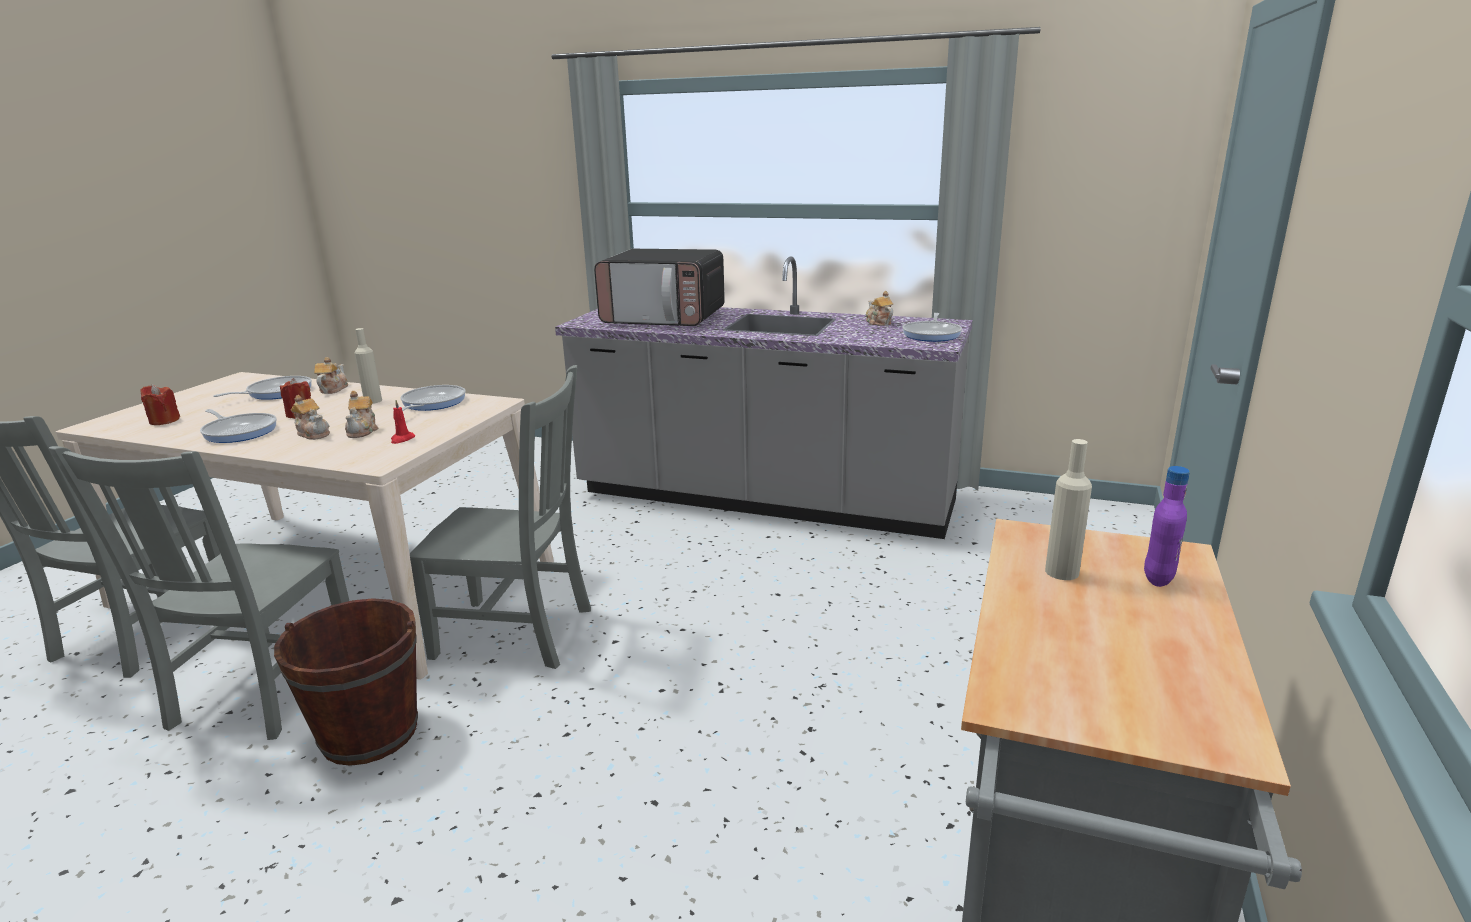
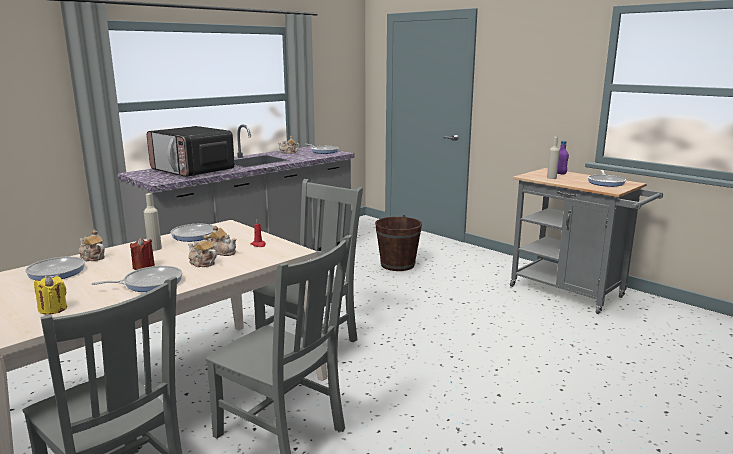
camera: 65 degrees left, 5 degrees down
(164, 421) = (53, 309): red candle -> yellow candle
(313, 433) = (202, 263): teapot -> teapot turned 120 degrees counterclockwise
(369, 733) = (367, 396): brown bucket -> brown bucket (397, 265)
(665, 318) = (193, 170): microwave -> microwave turned 90 degrees clockwise
(1139, 677) = (606, 182): none -> frying pan

